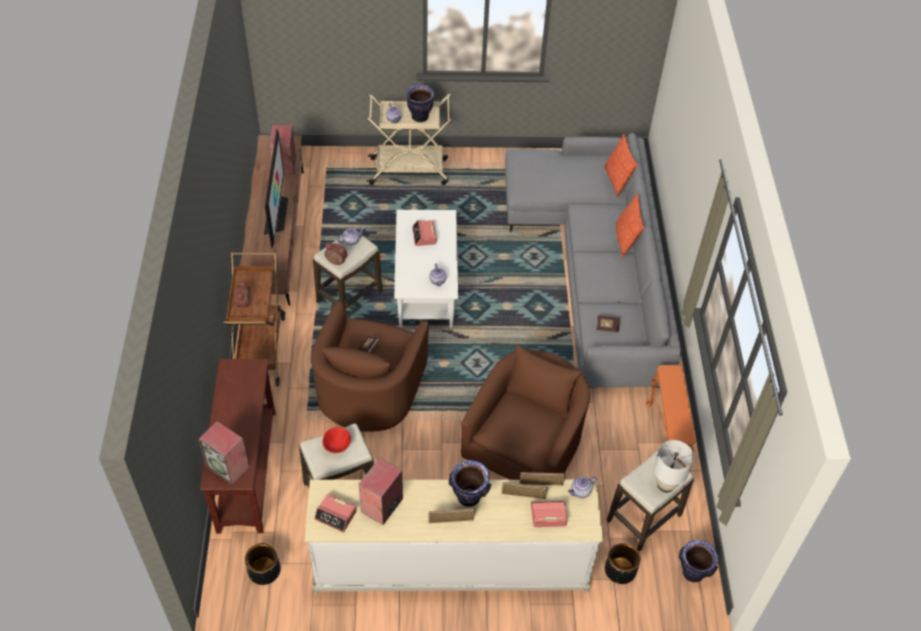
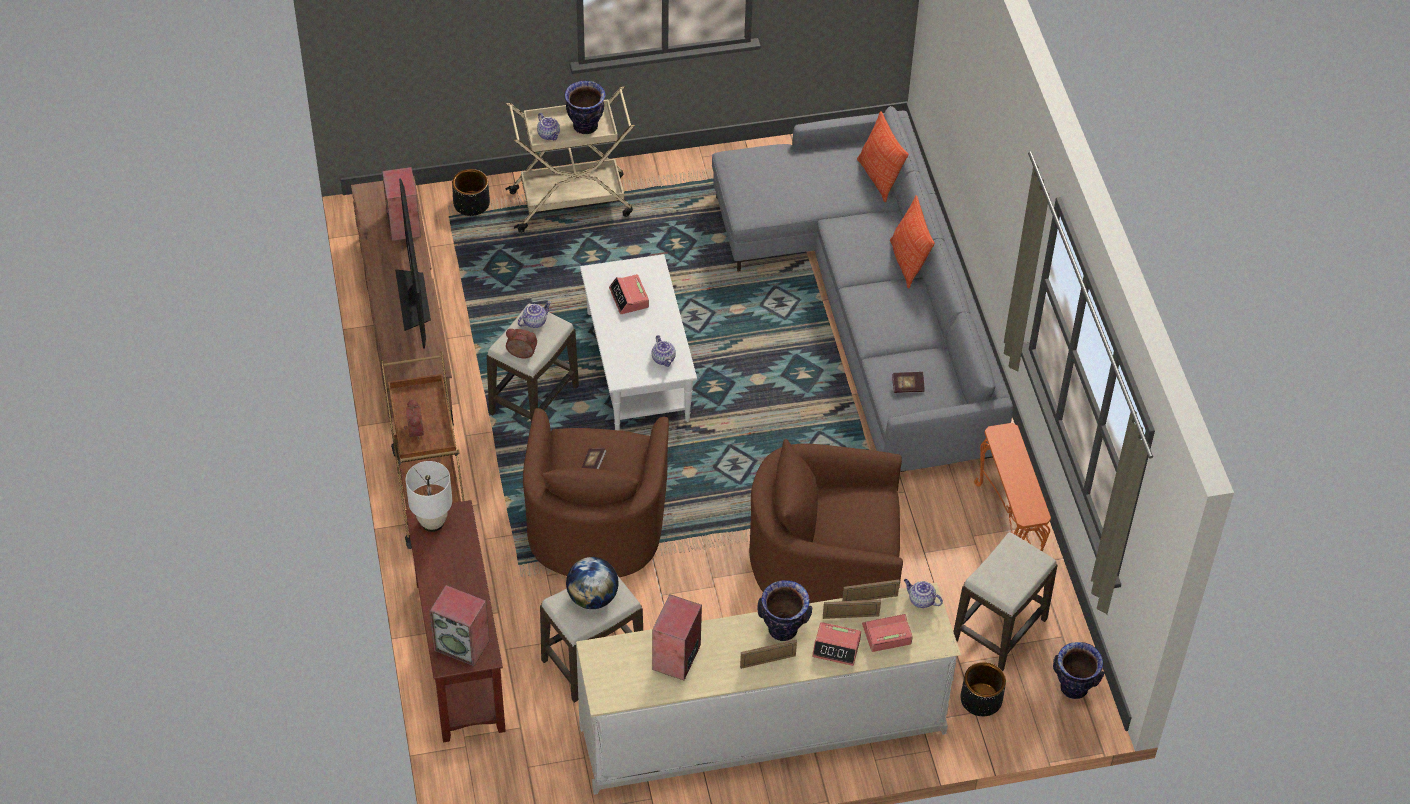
camera: 10 degrees left, 0 degrees up
(264, 570) = (520, 777): black planter -> black planter (471, 204)
(336, 515) = (621, 678): alarm clock -> alarm clock (836, 647)
(337, 446) = (592, 597): red bowl -> globe
(526, 443) = (825, 560): brown armchair -> brown armchair turned 105 degrees counterclockwise
(580, 492) = (921, 600): teapot -> teapot turned 75 degrees clockwise
(666, 484) = (1023, 577): white table lamp -> white table lamp (433, 522)

